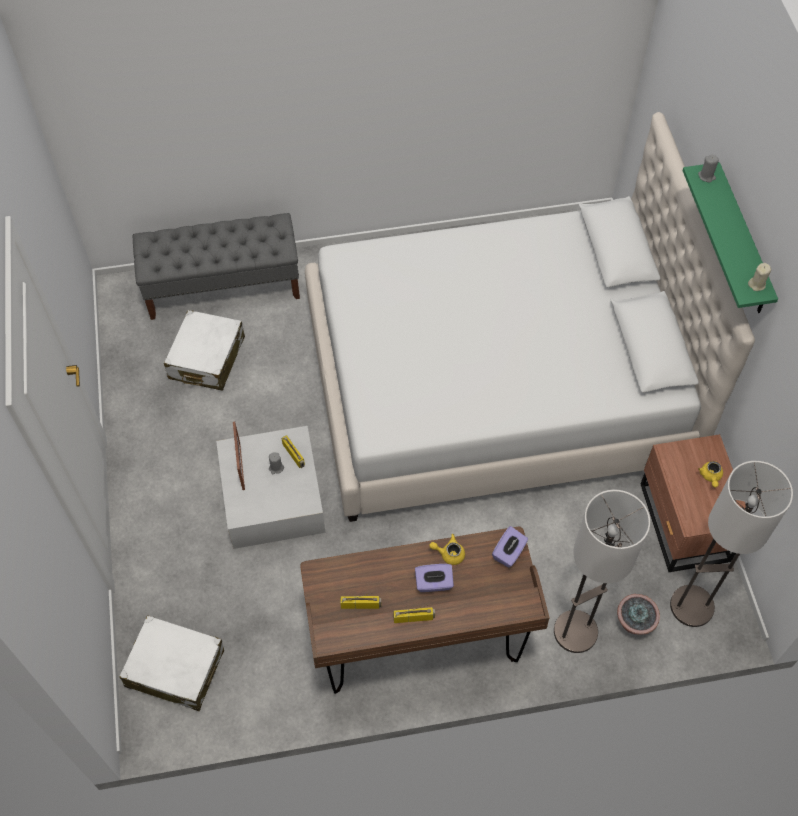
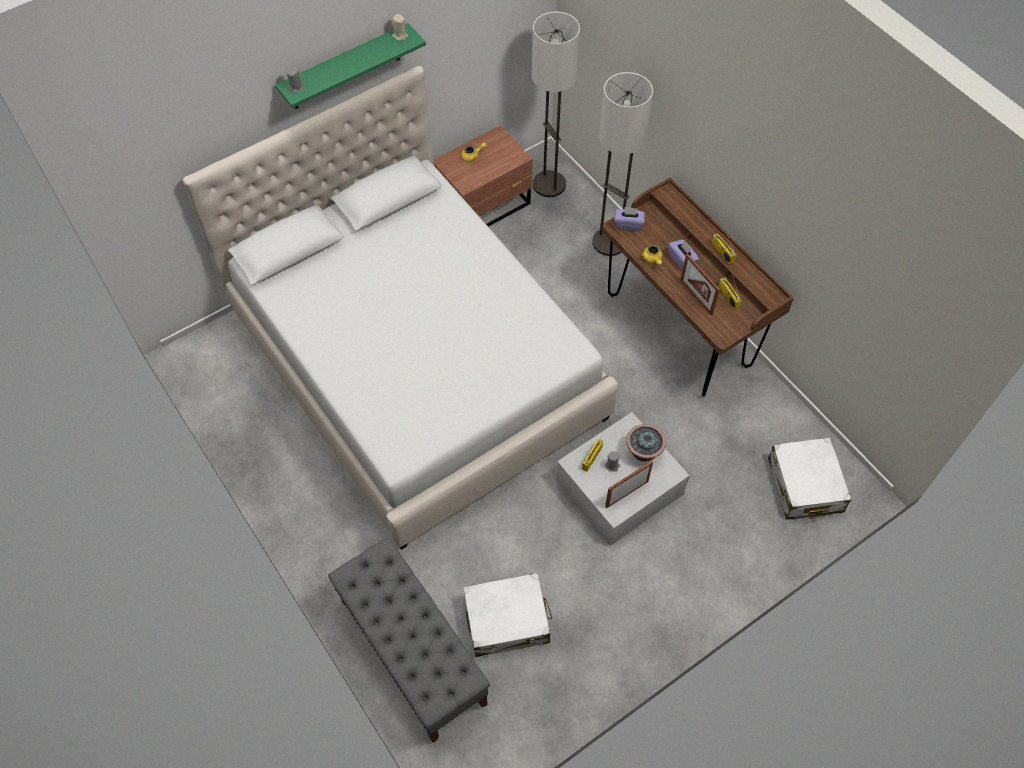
camera: 115 degrees left, 0 degrees up
(377, 572) = (696, 297): none -> picture frame
(634, 622) = (581, 212): potted plant -> potted plant (643, 452)

